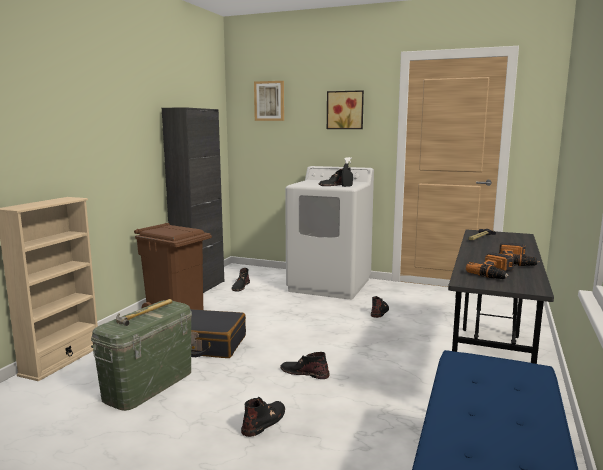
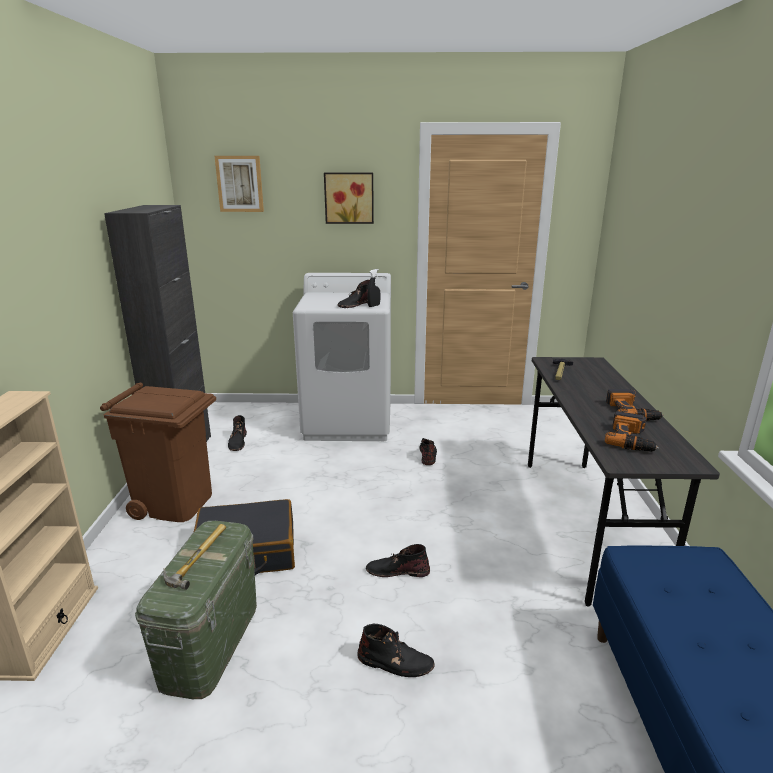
camera: 20 degrees left, 10 degrees up
(265, 421) = (395, 662): black boot -> black boot turned 90 degrees clockwise

